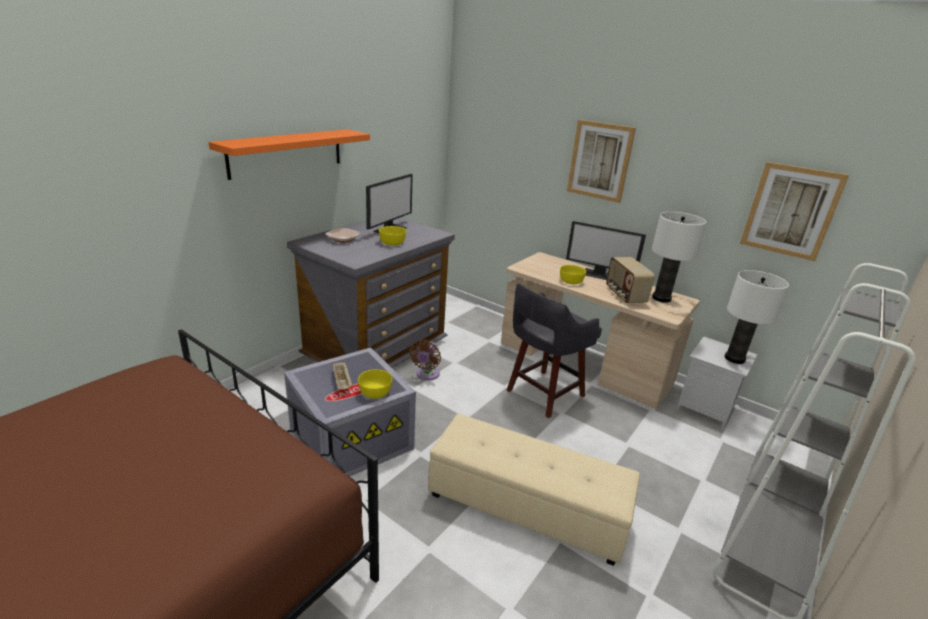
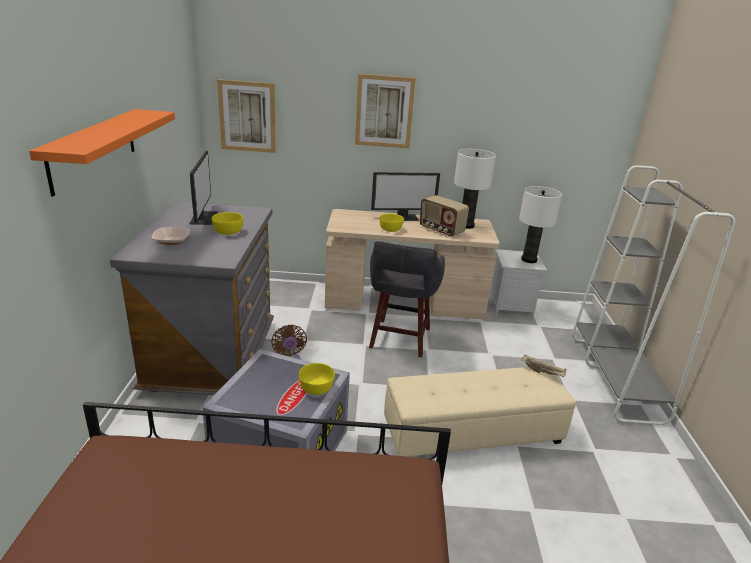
camera: 35 degrees left, 0 degrees up
(342, 382) = (275, 392): beige tray -> beige tray (543, 372)
(790, 211) = (547, 135): picture -> picture (247, 116)

